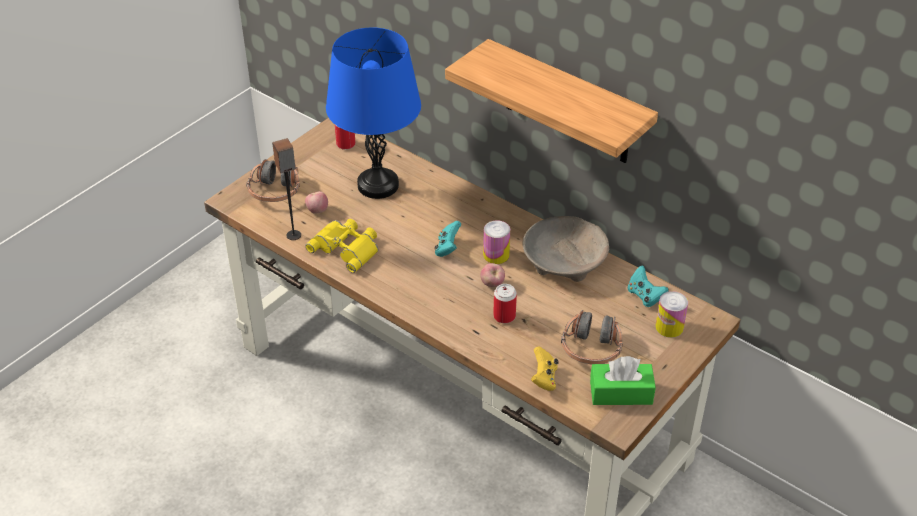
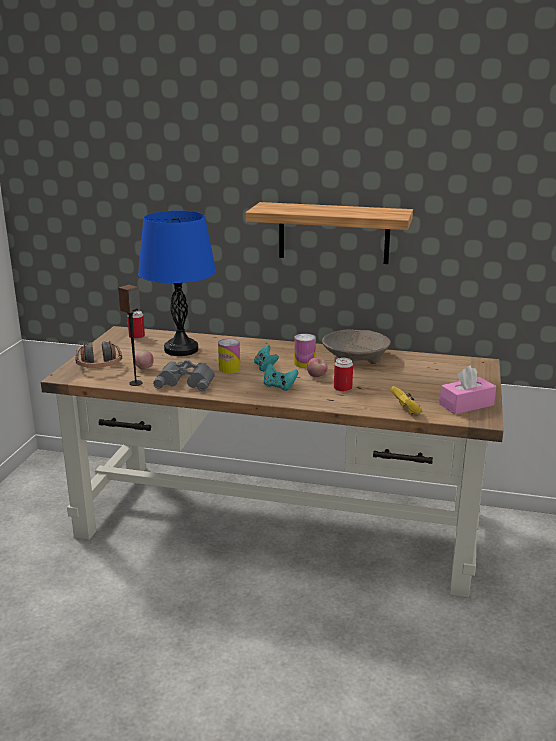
camera: 25 degrees left, 20 degrees down
(347, 247) = (186, 381): yellow binoculars -> grey binoculars
(591, 348) = (421, 390): headphones -> none
(621, 393) = (466, 405): green tissue box -> pink tissue box
(645, 296) = (427, 361): turquoise game controller -> turquoise game controller (279, 386)
(669, 327) = (460, 370): can -> can (229, 369)

